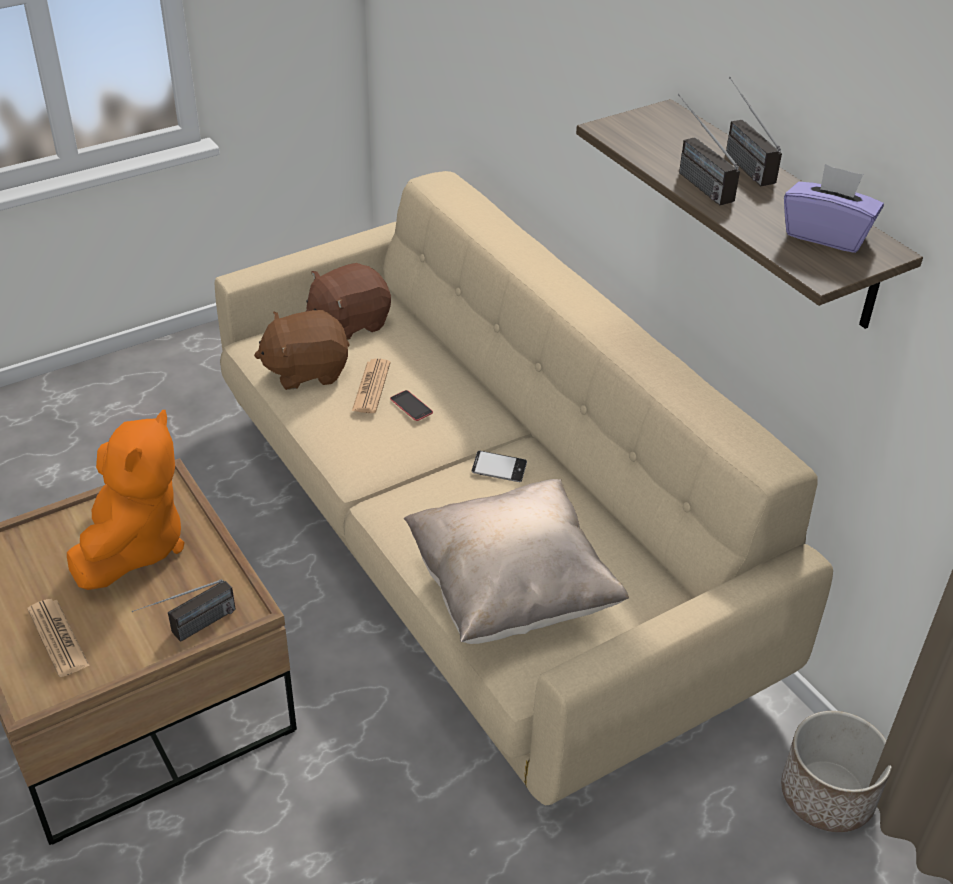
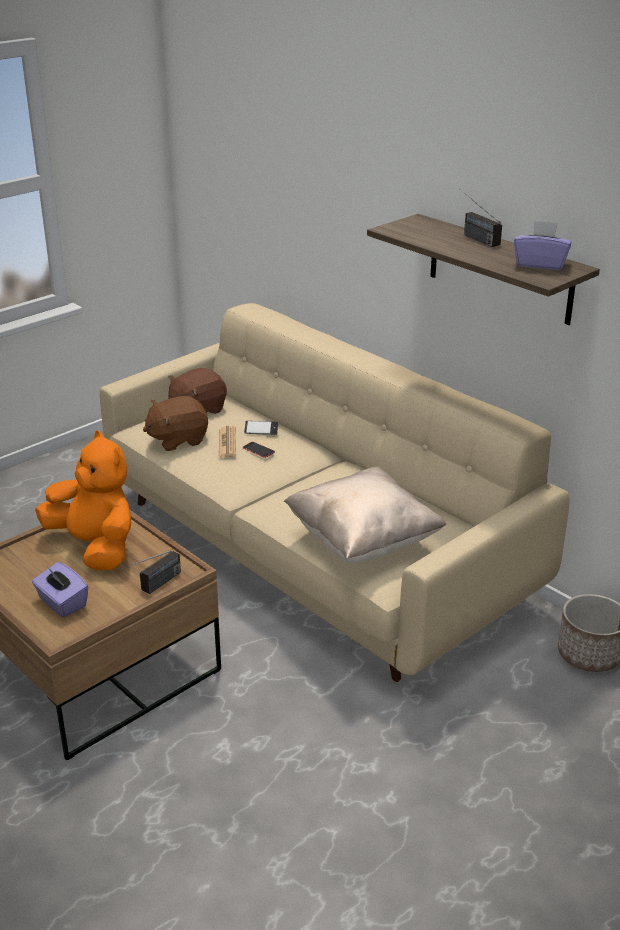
camera: 10 degrees left, 10 degrees down
(58, 638) = (62, 603): newspaper -> purple tissue box
(134, 546) = (95, 547): orange plush toy -> orange plush toy turned 45 degrees counterclockwise
(499, 470) = (330, 478): phone -> phone (261, 430)
(693, 178) = (450, 247): radio -> none

